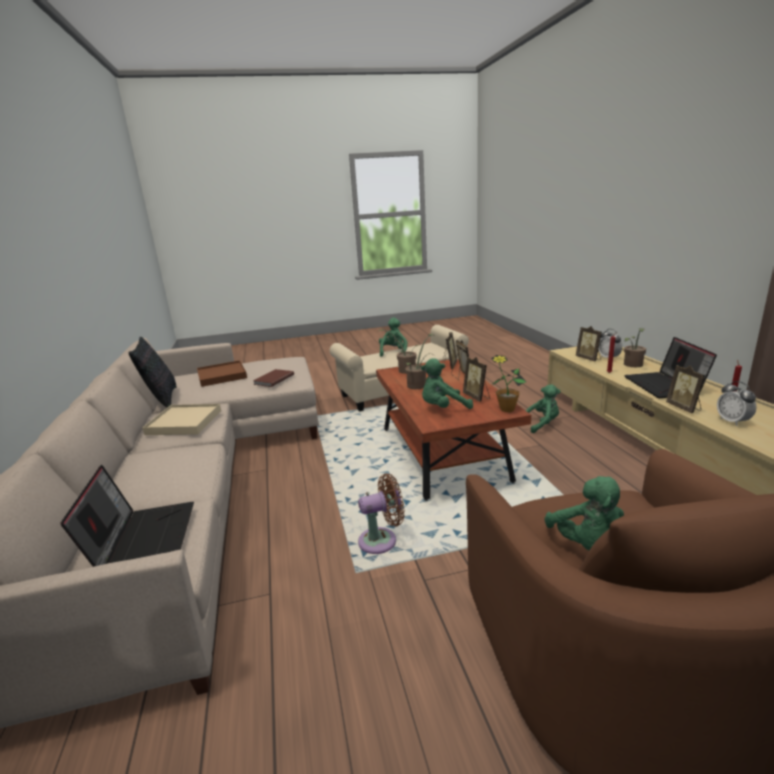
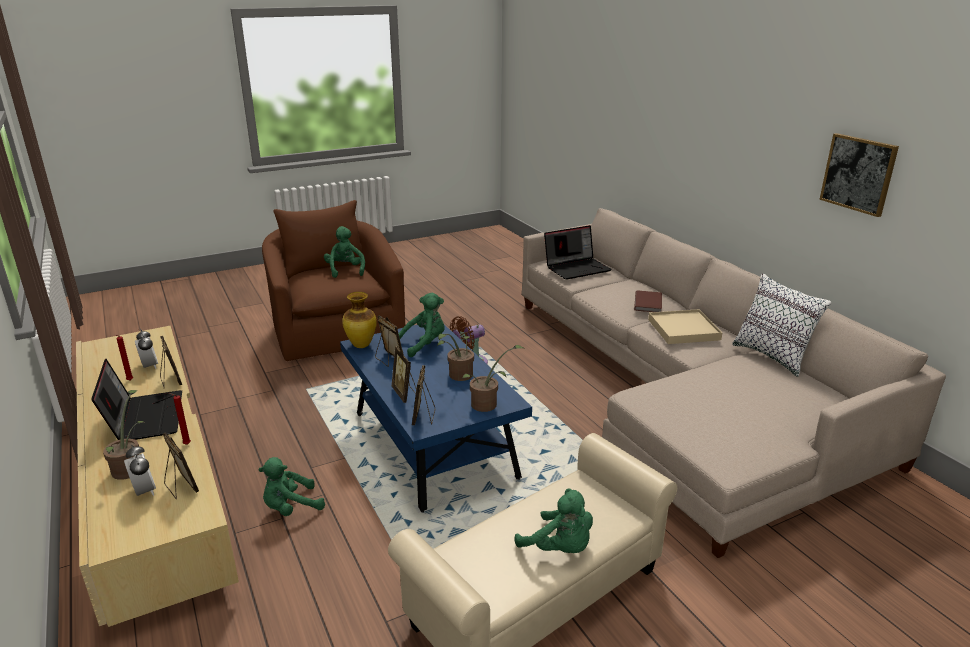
camera: 165 degrees right, 5 degrees up
(54, 257) = (858, 174): none -> picture
(143, 539) = (577, 268): laptop -> laptop turned 90 degrees counterclockwise
(163, 399) = (771, 357): black pillow -> white pillow
(222, 376) = (764, 395): brown tray -> none
(273, 379) = (674, 393): brown book -> brown book (649, 303)
(393, 352) = (559, 548): green plush toy -> green plush toy turned 45 degrees counterclockwise
(443, 453) = (432, 445): brown coffee table -> blue coffee table
(507, 409) = (361, 345): potted plant -> vase

